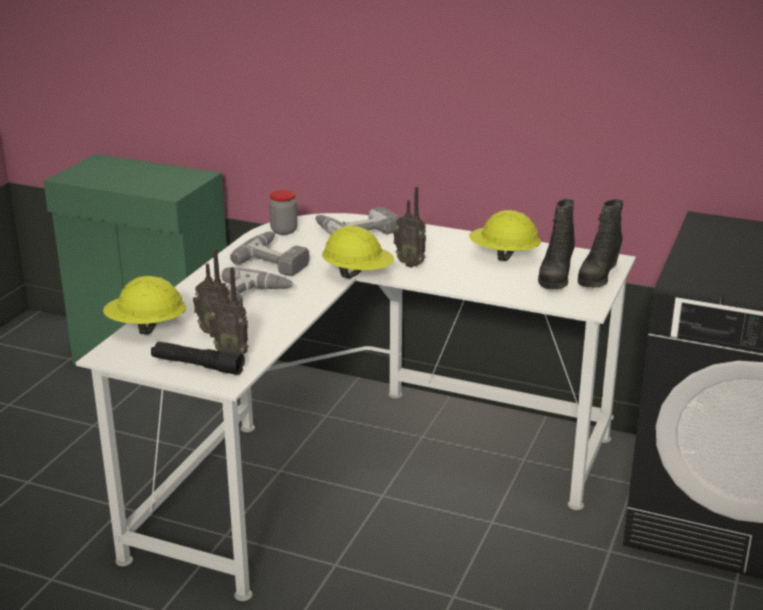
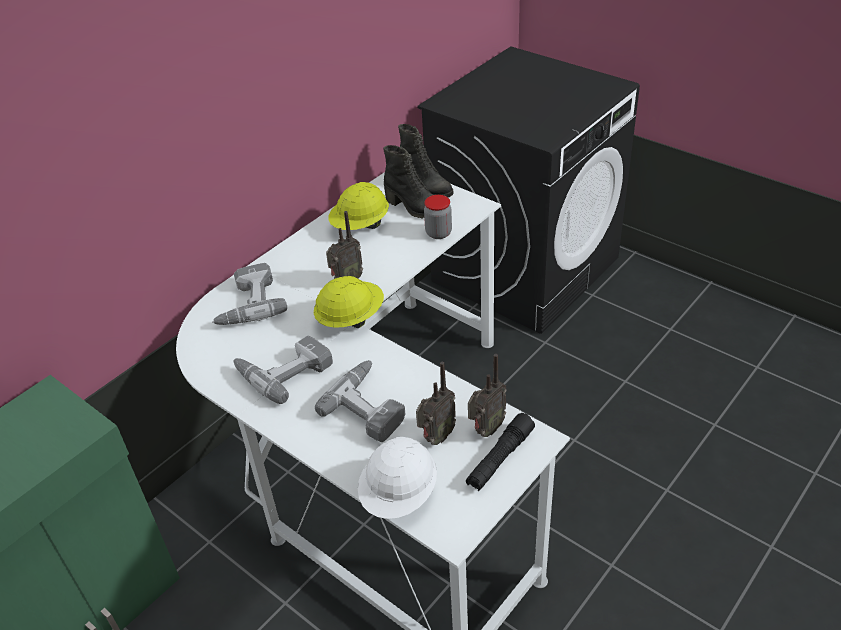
camera: 70 degrees left, 15 degrees up
(146, 328) = (399, 495): yellow hard hat -> white hard hat
(284, 231) = (211, 355): jar -> jar (438, 233)

